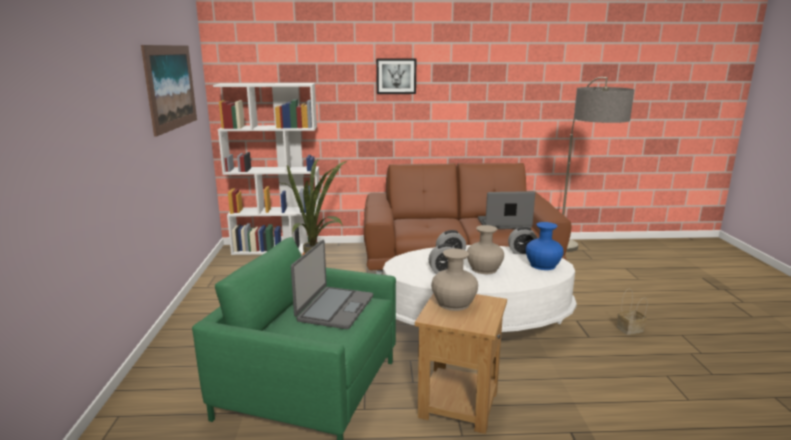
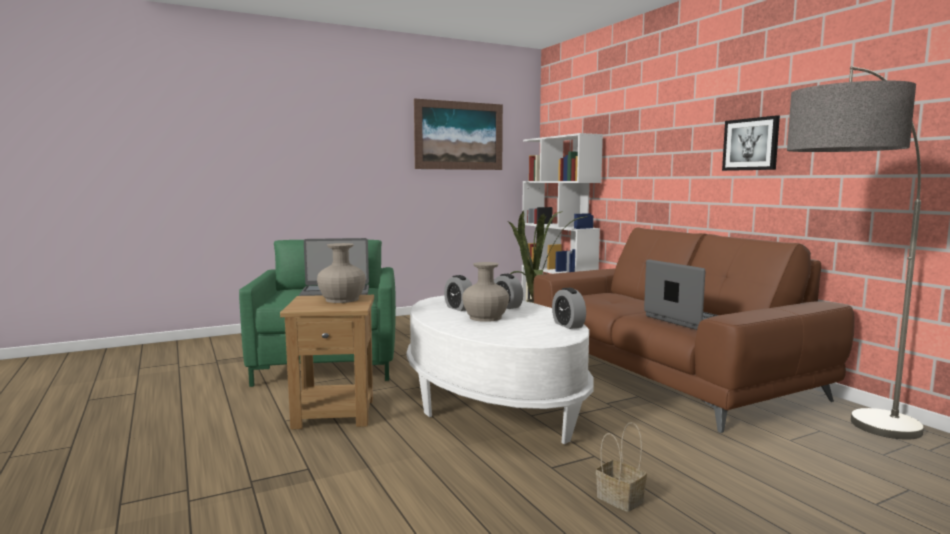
camera: 65 degrees right, 10 degrees down
(396, 76) = (674, 119): picture -> picture (751, 144)
(542, 265) = (536, 334): blue vase -> none

